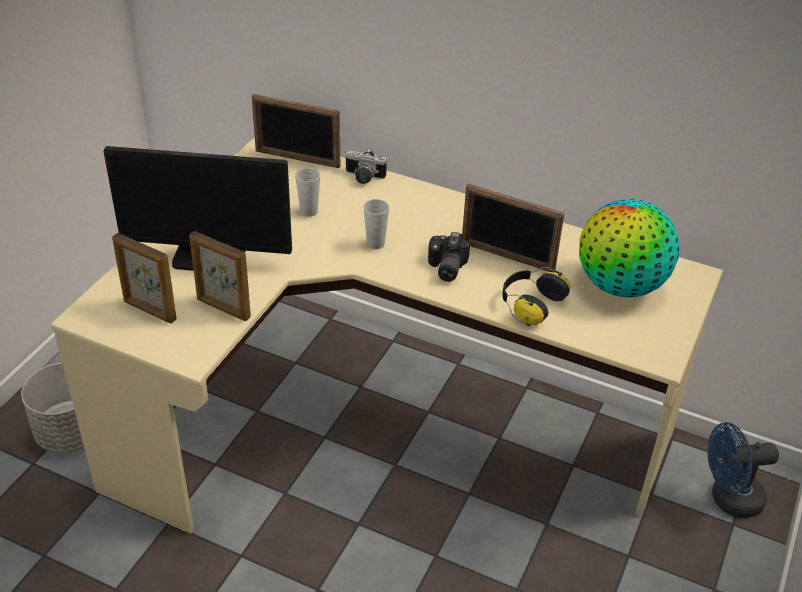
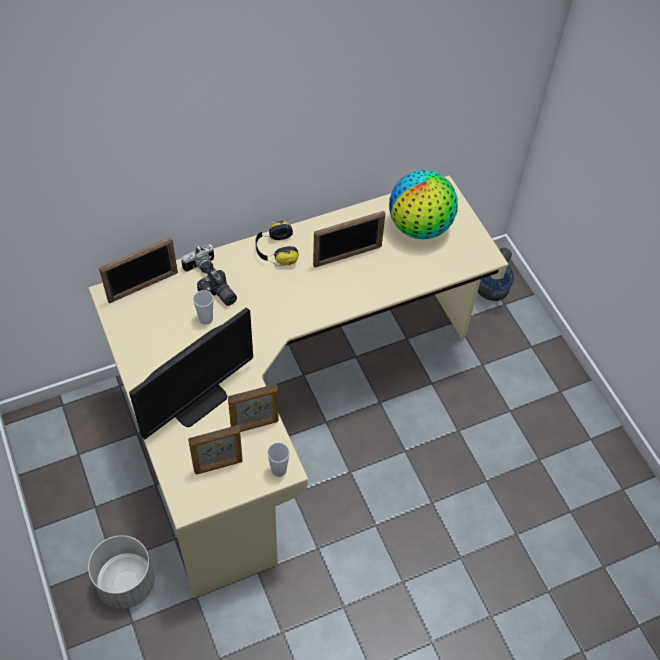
camera: 50 degrees left, 15 degrees up
(375, 243) = (272, 308): cup -> cup (278, 470)
(445, 268) = (328, 291): camera -> camera (218, 296)
(530, 304) = (395, 277): headphones -> headphones (275, 251)

